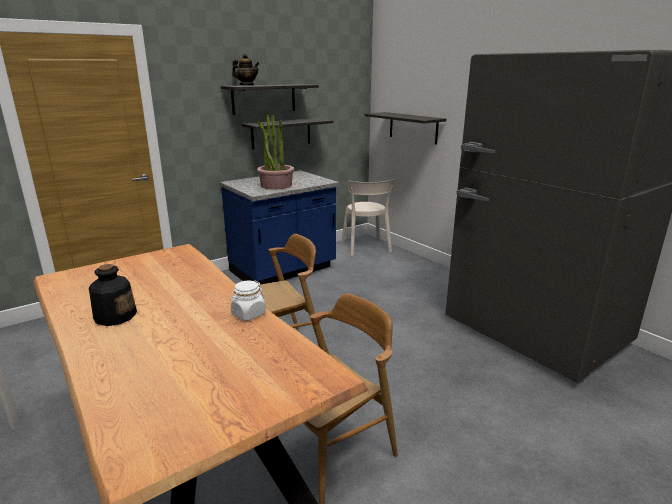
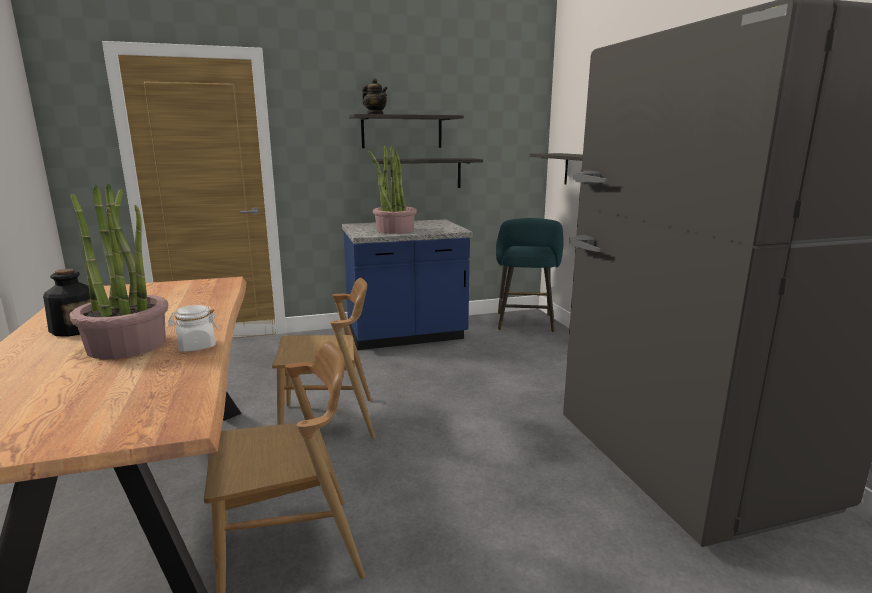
camera: 20 degrees right, 5 degrees down
(187, 323) = (127, 345): none -> potted plant
(366, 248) = (525, 324): beige chair -> turquoise stool

